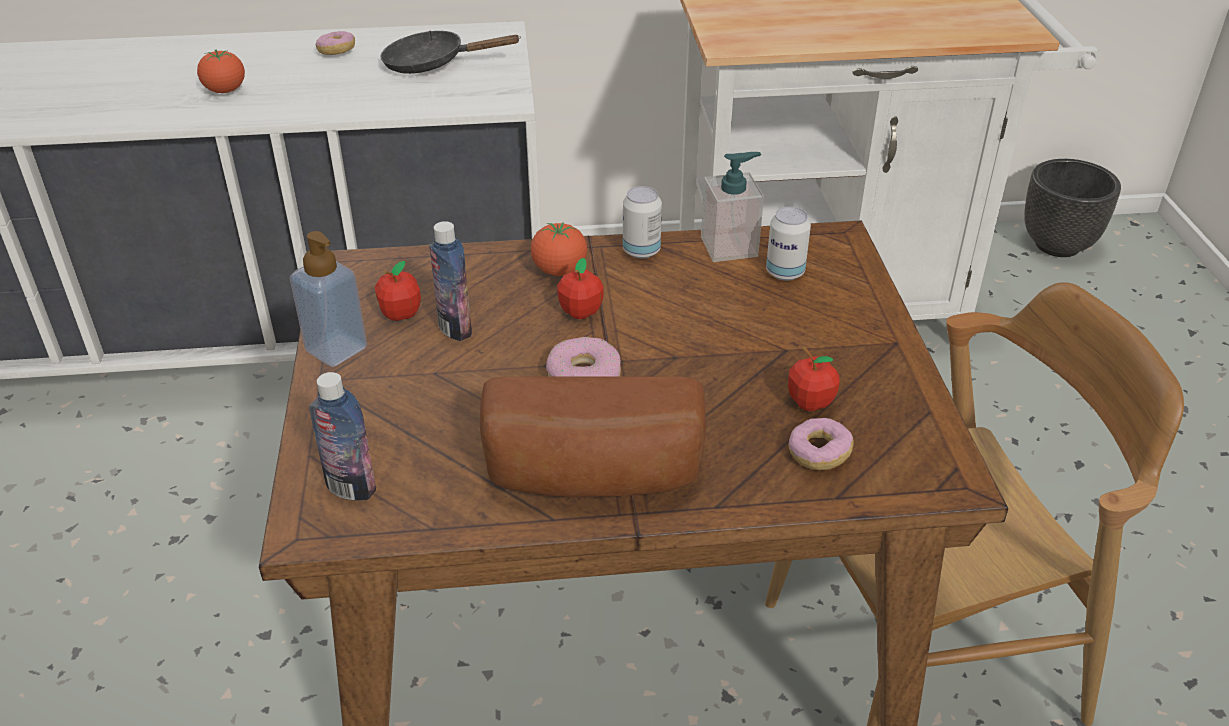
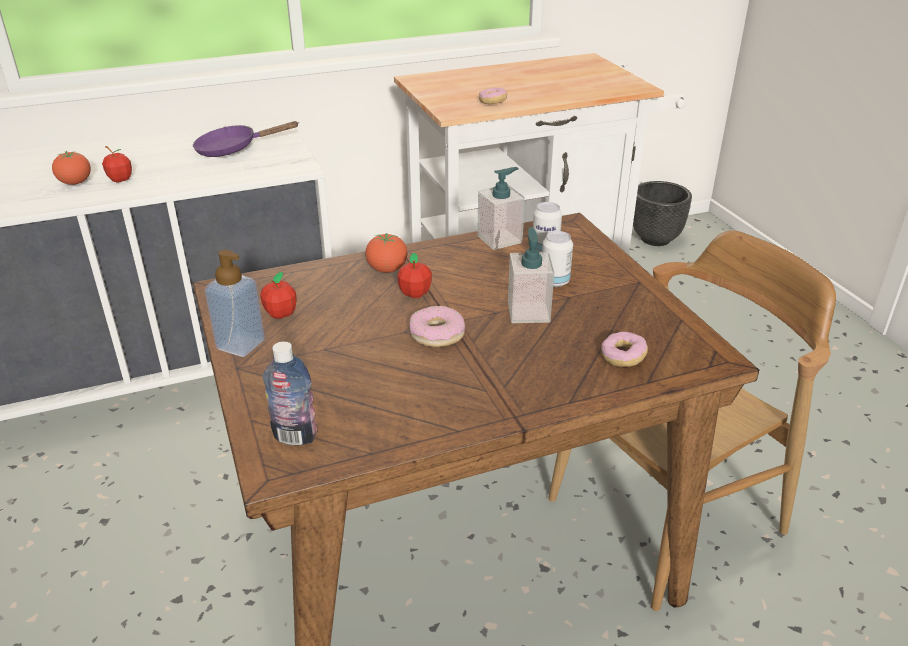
camera: 15 degrees left, 5 degrees down
(337, 51) = (154, 148): donut -> donut (492, 102)
(433, 64) = (233, 149): black frying pan -> purple frying pan
(455, 328) = (326, 317): bottle -> none
(593, 477) = (475, 398): bread -> none
(641, 251) = (440, 250): can -> can (554, 281)
(719, 364) = (528, 312): none -> soap dispenser
(810, 402) = (601, 326): apple -> apple (120, 180)

